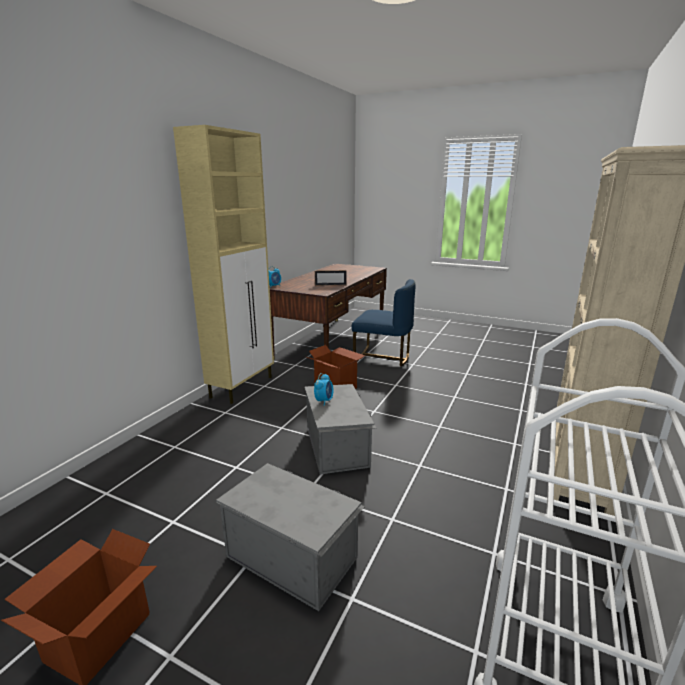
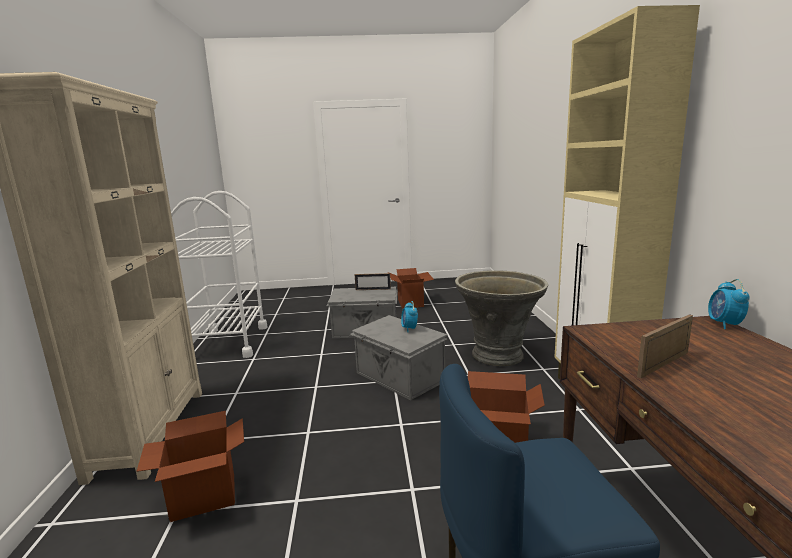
camera: 150 degrees right, 5 degrees down
(227, 435) = (499, 355): none -> grey planter
(261, 505) = (373, 289): none -> picture frame
(507, 411) = (203, 497): none -> cardboard box

